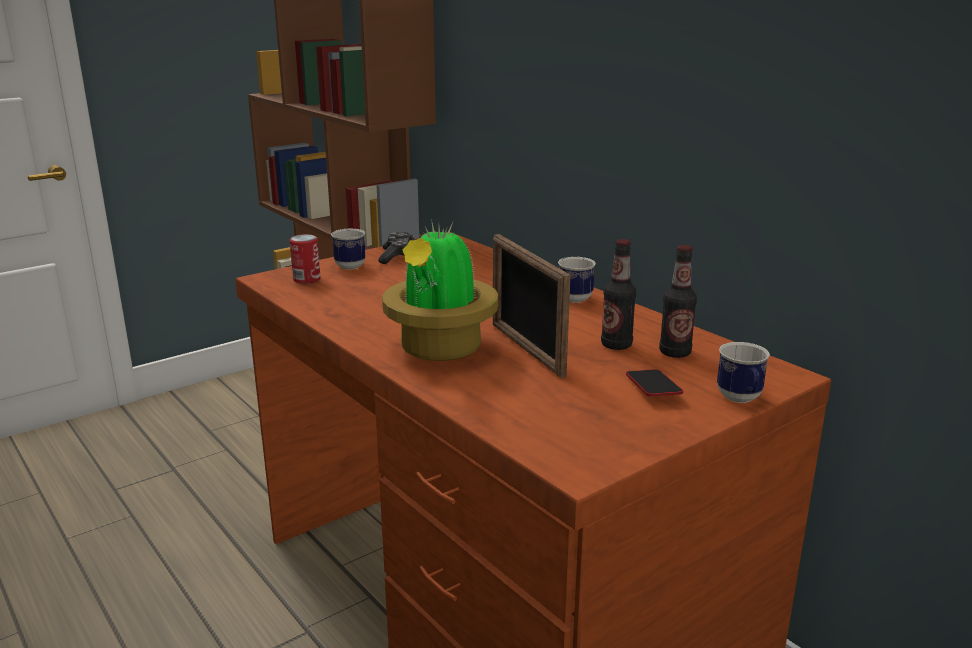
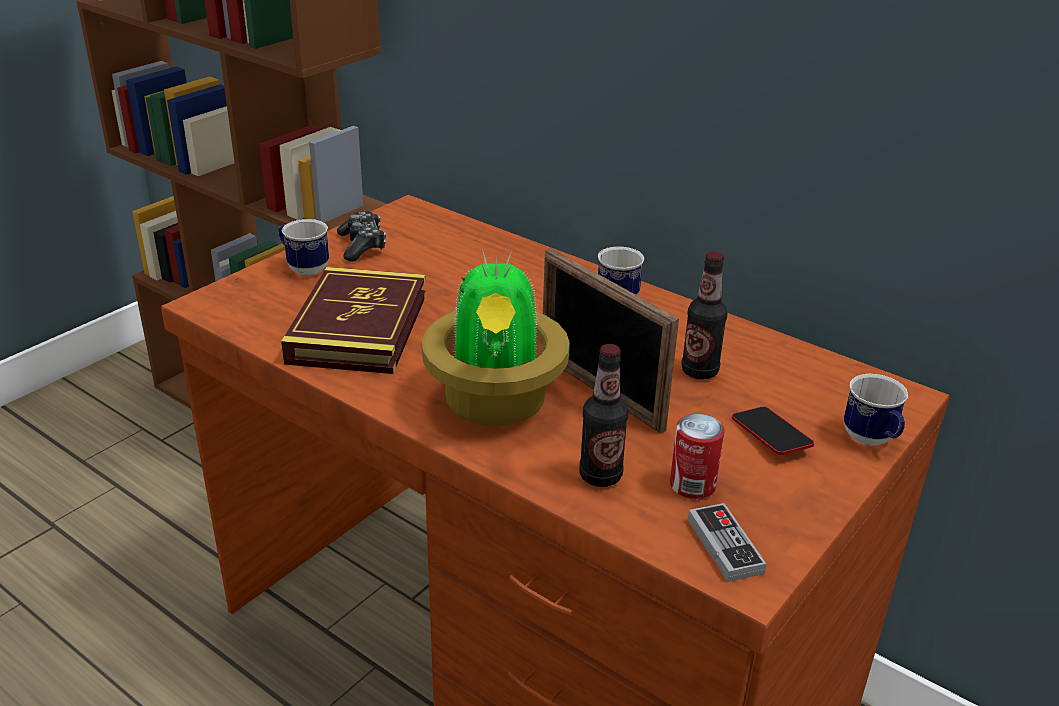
camera: 15 degrees left, 10 degrees up
(306, 279) = (262, 299): can -> can (692, 485)
(365, 299) = (358, 328): none -> book
(572, 448) = (724, 546): none -> game controller
(675, 352) = (770, 375): bottle -> bottle (600, 476)

